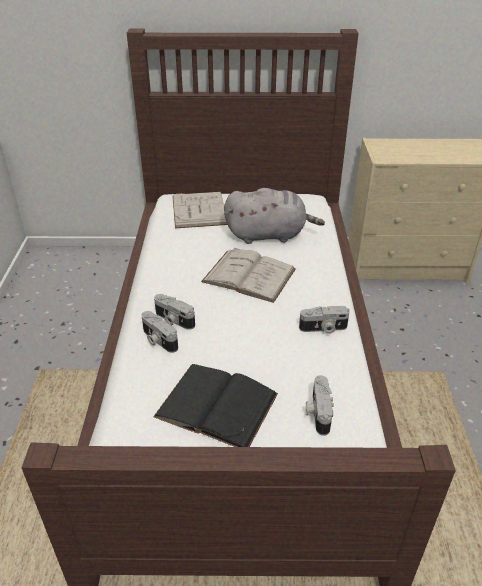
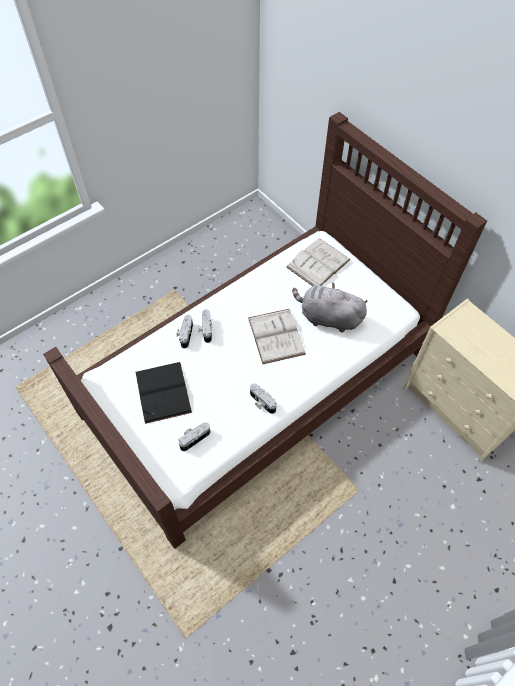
camera: 50 degrees right, 20 degrees up
(269, 235) = (328, 318): grey plush toy -> grey plush toy turned 150 degrees clockwise

